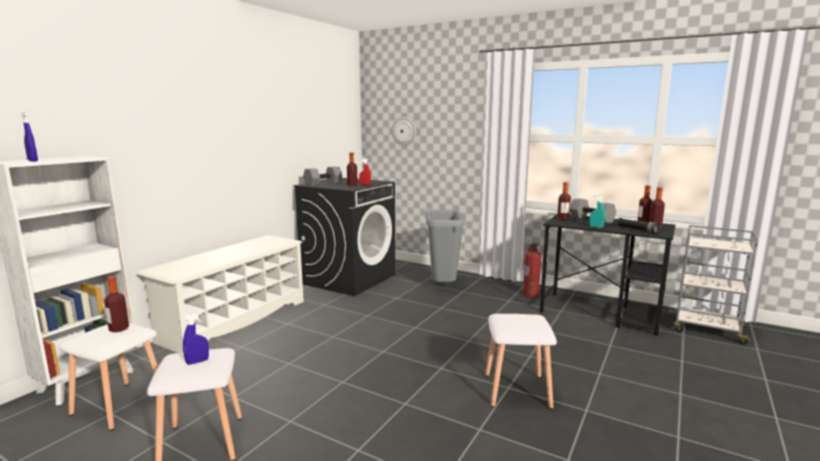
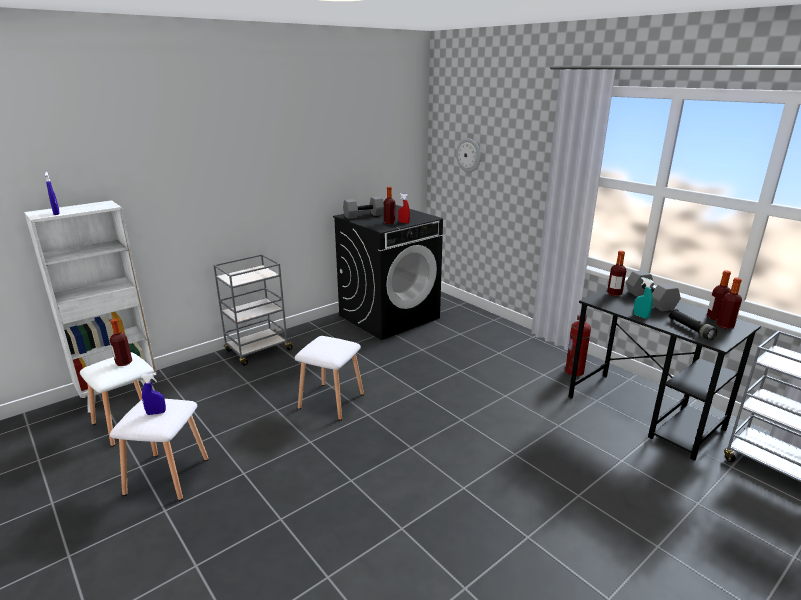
camera: 20 degrees right, 10 degrees up
(235, 320) = (258, 351): white shoe rack -> grey cart
(443, 287) = (481, 343): grey trash can -> none
(518, 391) = (470, 494): white stool -> white stool (331, 402)

